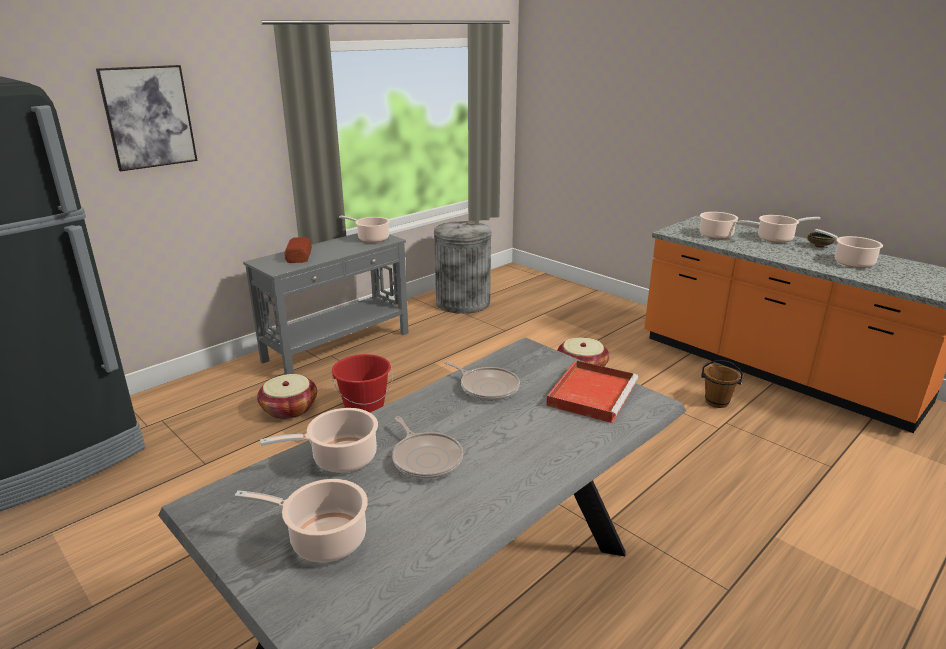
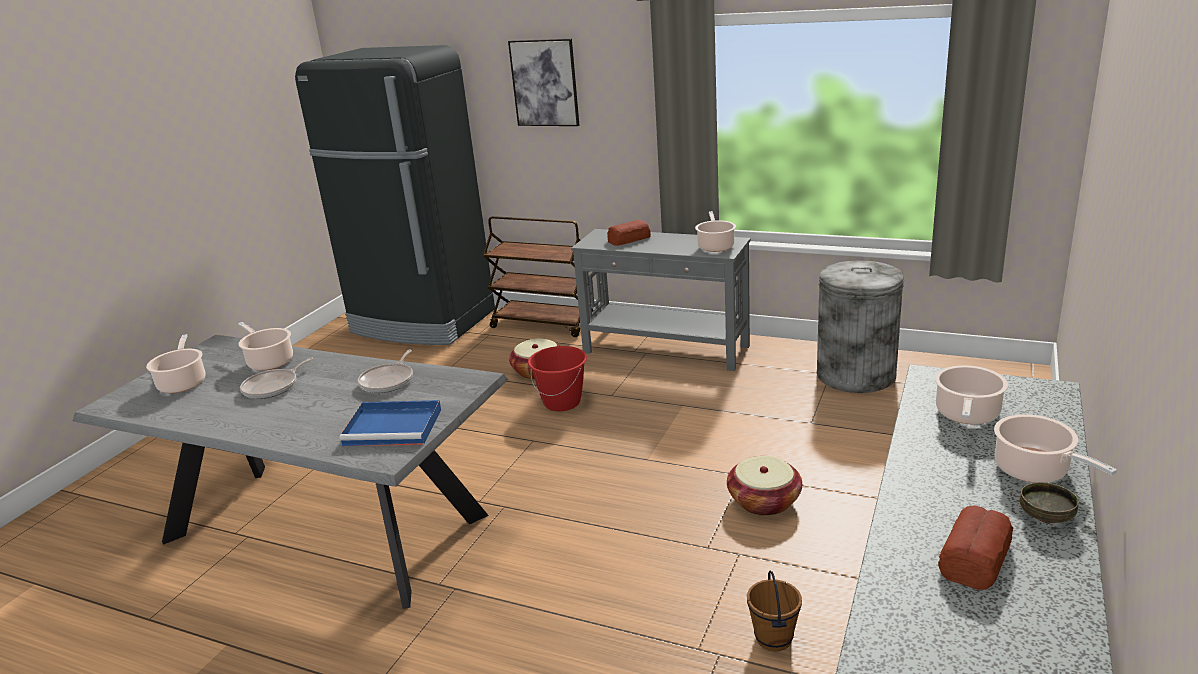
camera: 70 degrees right, 0 degrees up
(194, 386) = (544, 324): none -> brown cart
(592, 393) = (395, 427): red tray -> blue tray
(850, 262) = (975, 557): cooking pot -> bread

